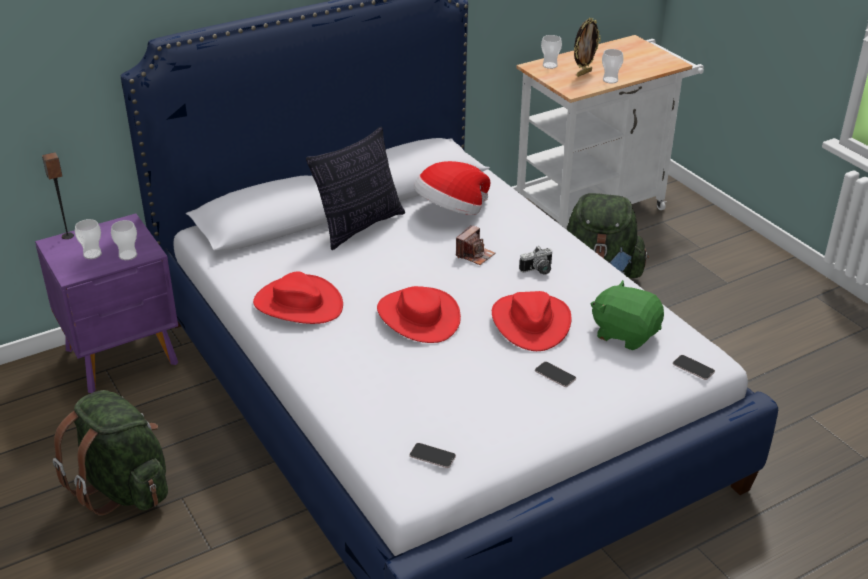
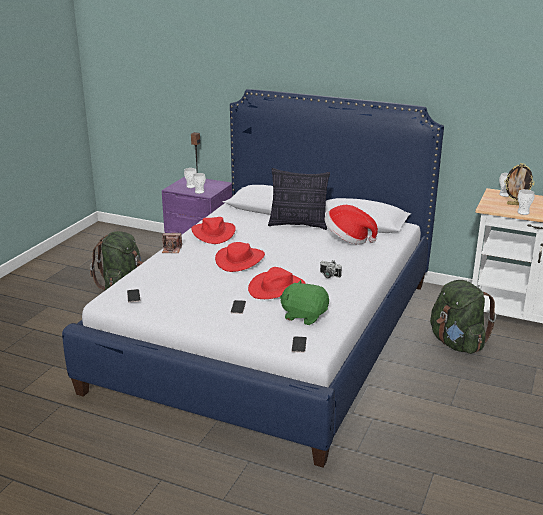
camera: 55 degrees right, 10 degrees down
(475, 255) = (317, 256): camera -> camera (172, 249)
(625, 333) = (304, 316): green plush toy -> green plush toy turned 60 degrees counterclockwise

